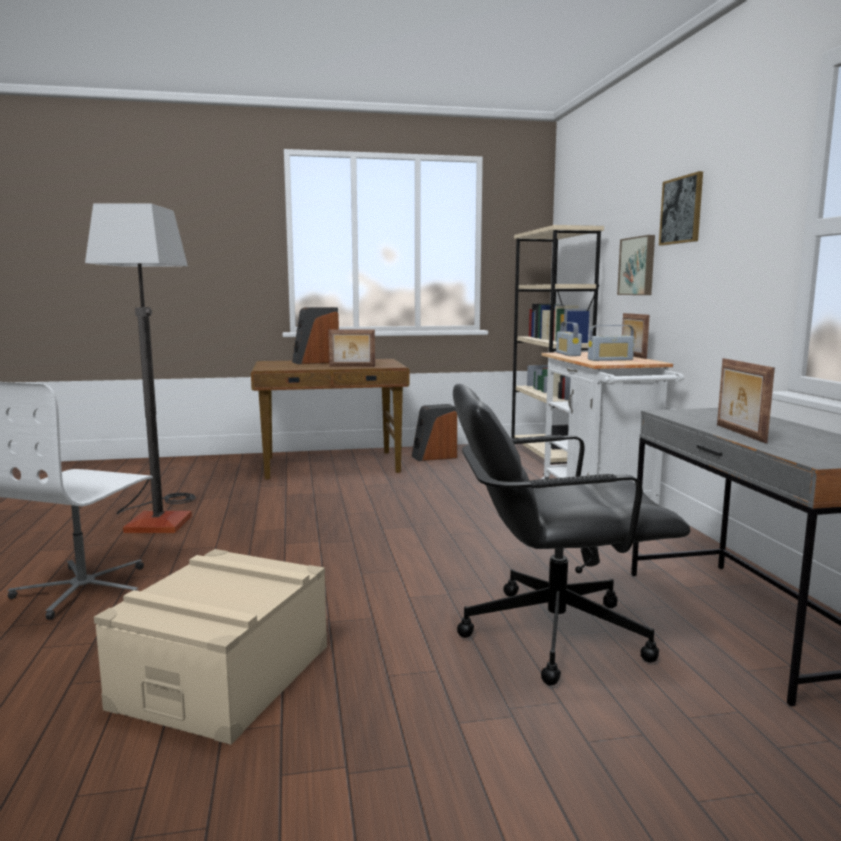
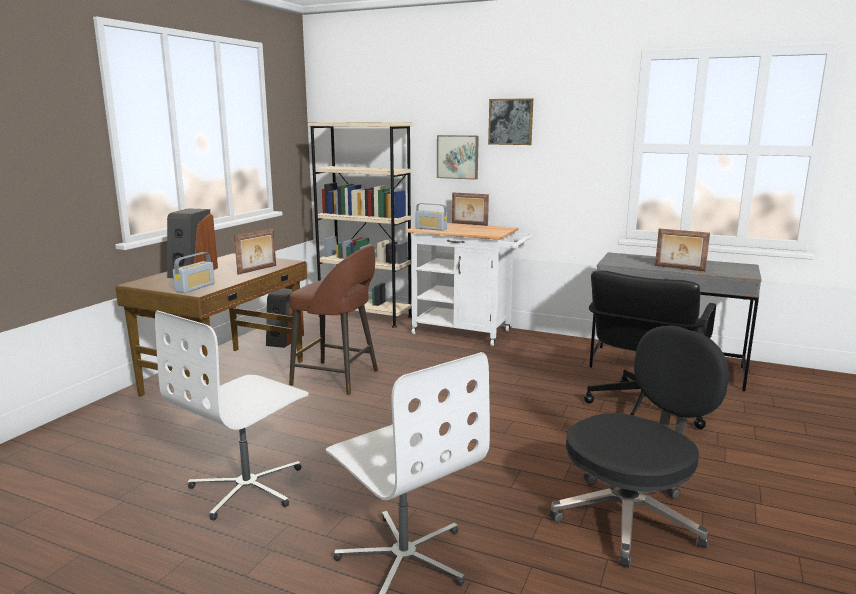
camera: 55 degrees left, 5 degrees up
(160, 518) = (248, 487): floor lamp -> white office chair
(224, 676) = (630, 518): beige storage box -> black office chair
(385, 489) = (337, 378): none -> brown stool
(610, 360) = (480, 230): radio -> radio (195, 287)

